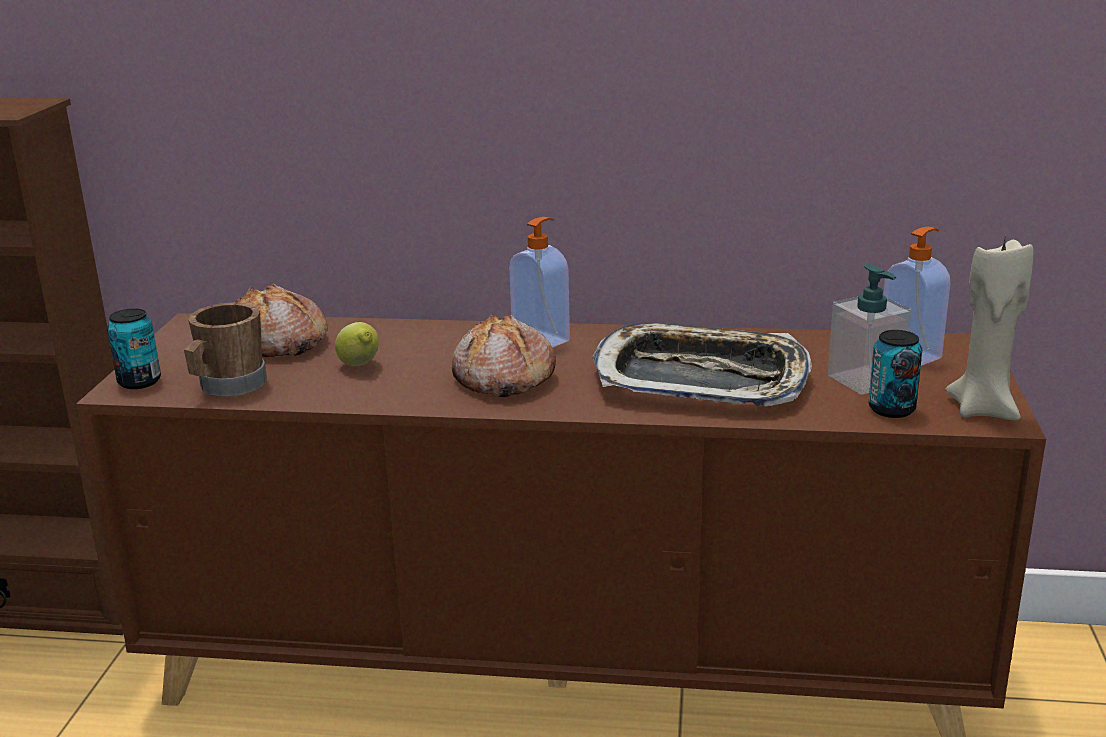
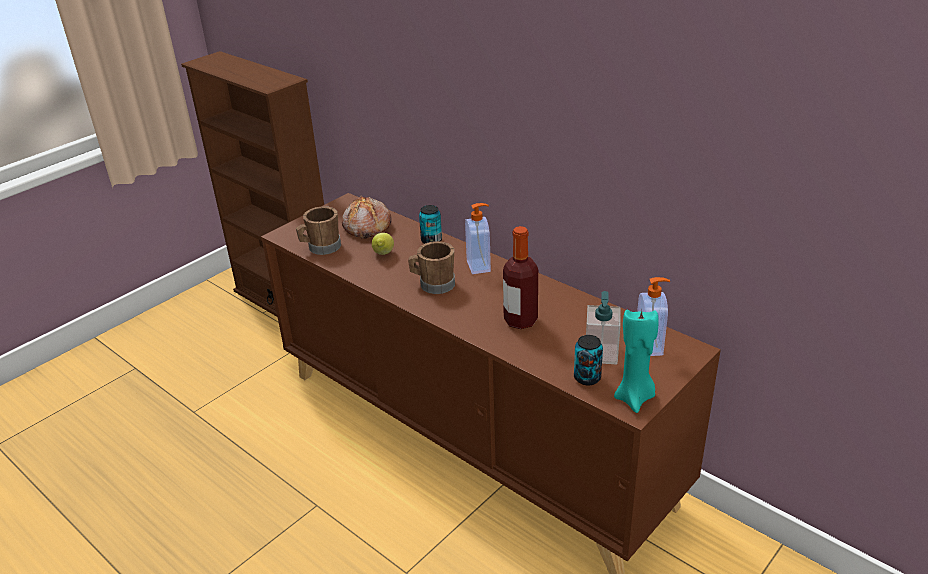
camera: 35 degrees right, 10 degrees up
(139, 382) = (293, 232): can -> can (431, 241)
(502, 377) = (433, 284): bread -> brown mug
(700, 379) = (520, 320): tray -> bottle
(983, 409) = (635, 398): beige candle -> turquoise candle

